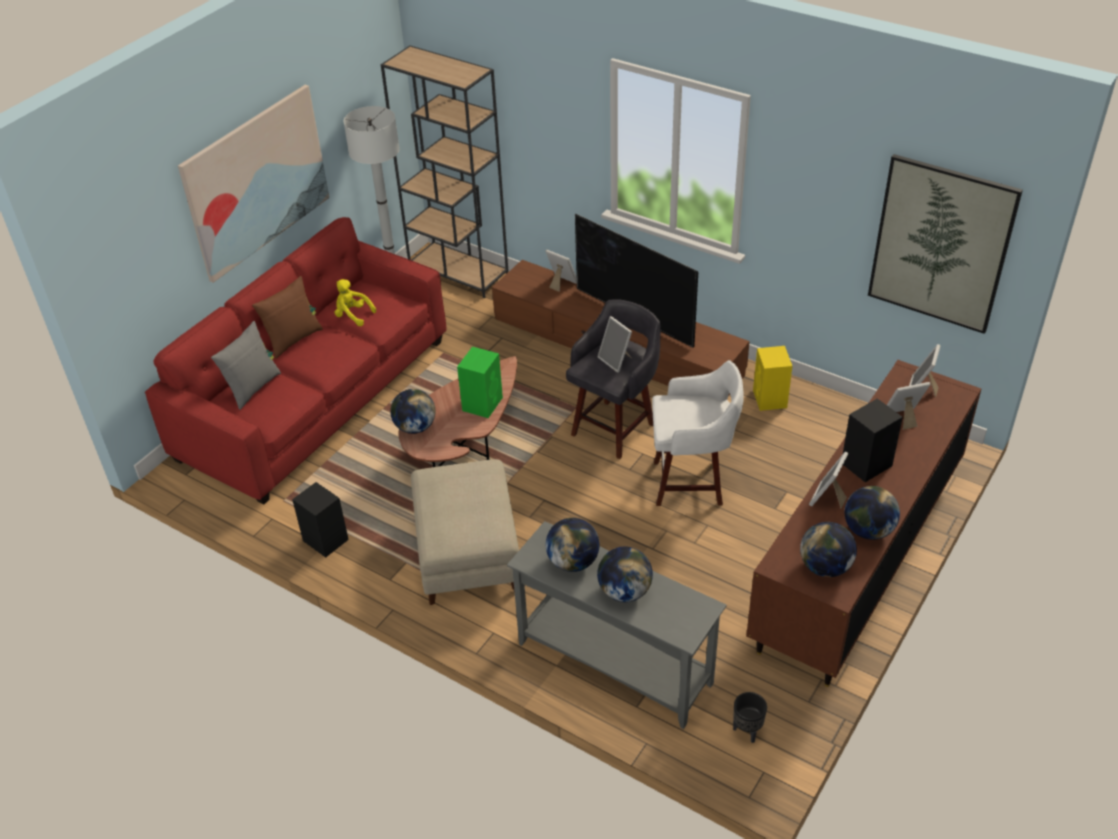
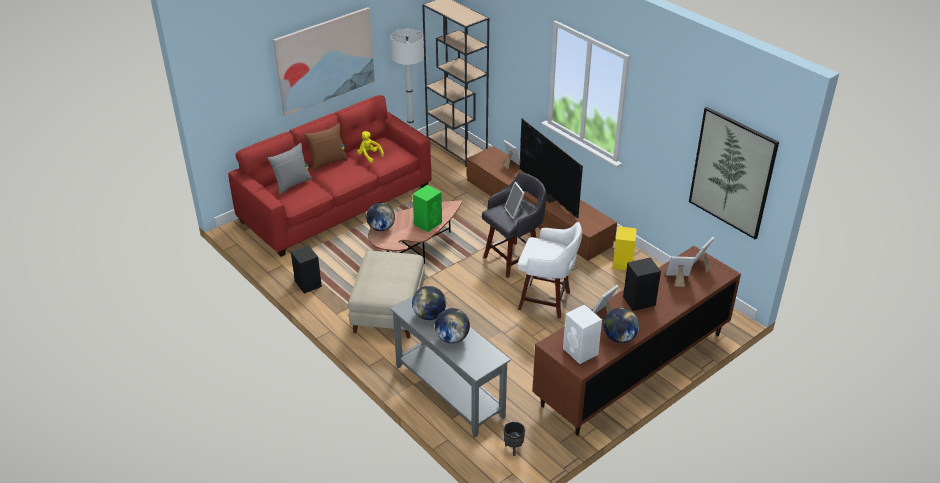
camera: 15 degrees right, 5 degrees down
(825, 567) = (581, 352): globe -> white speaker

